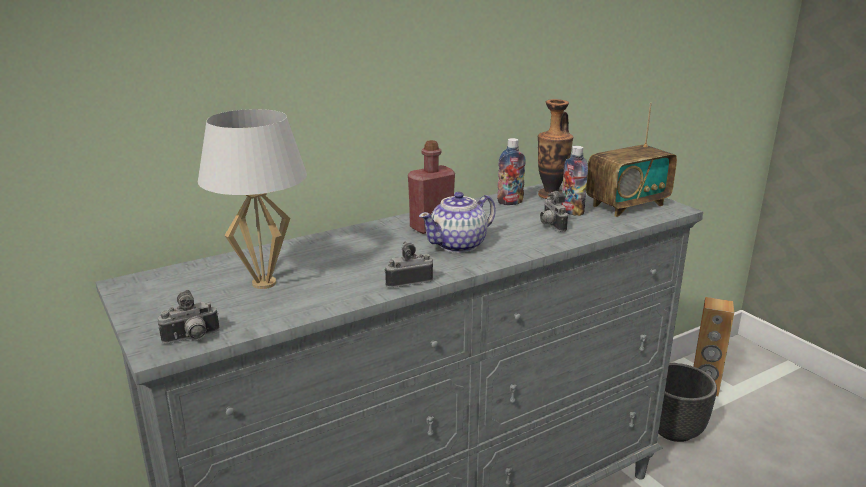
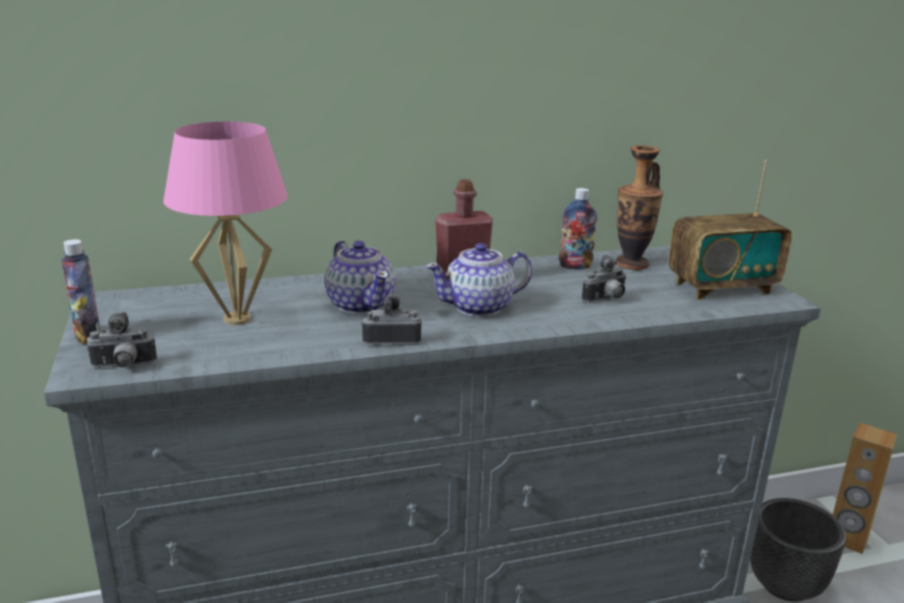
camera: 15 degrees right, 0 degrees up
(264, 283) = (237, 319): white table lamp -> pink table lamp
(361, 256) = (361, 304): none -> teapot
(550, 226) = (606, 300): camera -> camera turned 120 degrees counterclockwise
(572, 212) = (644, 286): bottle -> bottle (88, 336)

